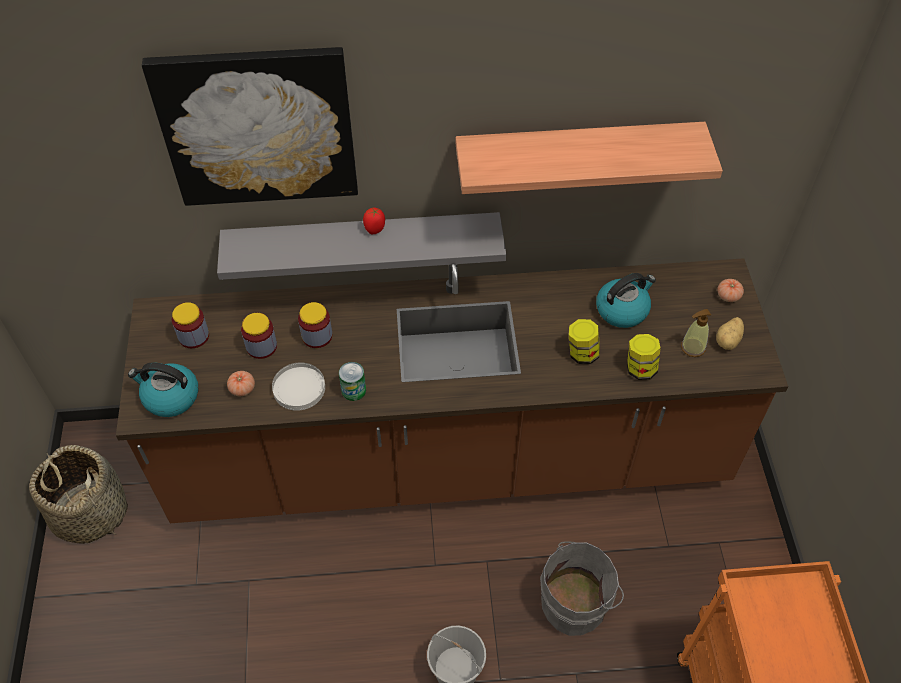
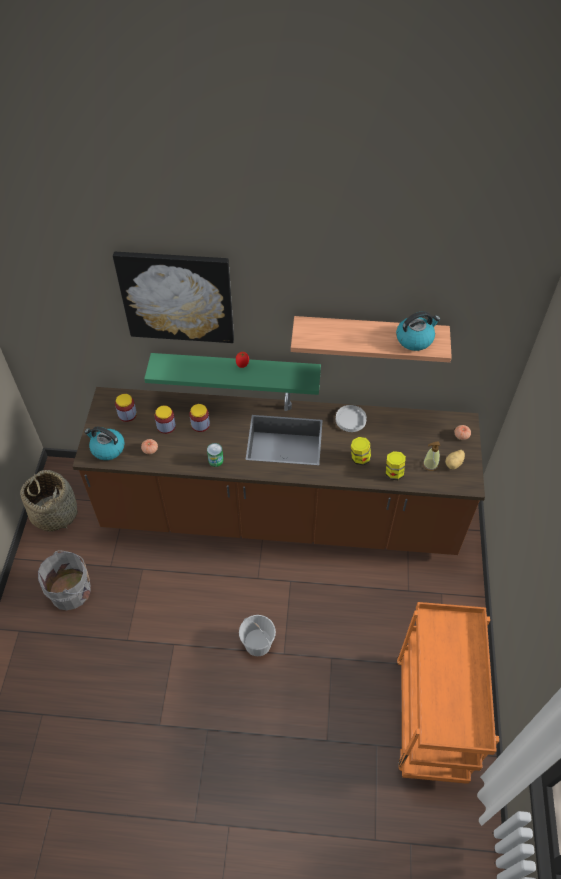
camera: 10 degrees right, 0 degrees up
(299, 388) = (184, 454): white plate -> white plate (351, 419)
(363, 242) = (236, 371): grey shelf -> green shelf
(576, 602) = (341, 615): grey bucket -> grey bucket (72, 590)
(622, 309) = (391, 435): kettle -> kettle (415, 339)

